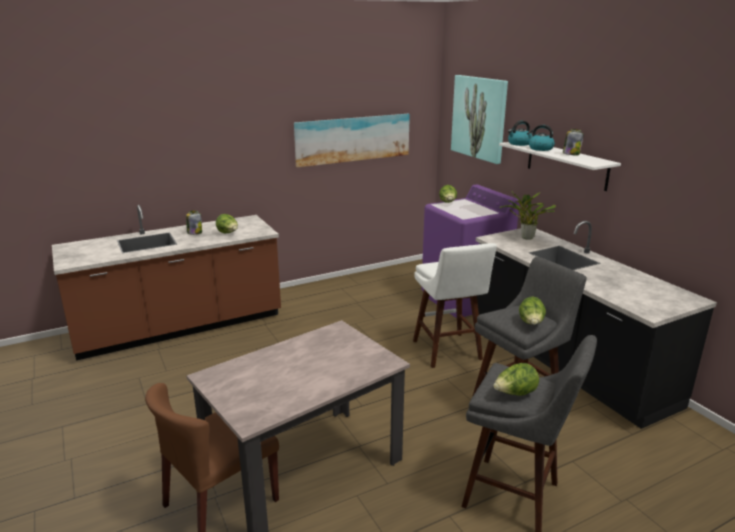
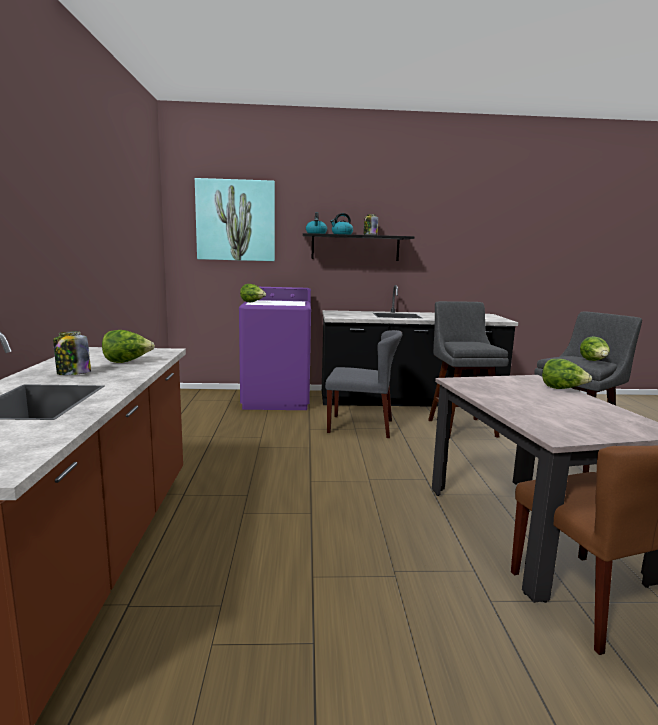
camera: 65 degrees left, 10 degrees down
(352, 139) = (127, 240): picture -> none
(448, 352) = (361, 426): white stool -> grey chair
(525, 237) = (345, 313): potted plant -> none
(531, 324) = (483, 343): lettuce -> lettuce (562, 389)
(566, 164) = (355, 247): white shelf -> black shelf

